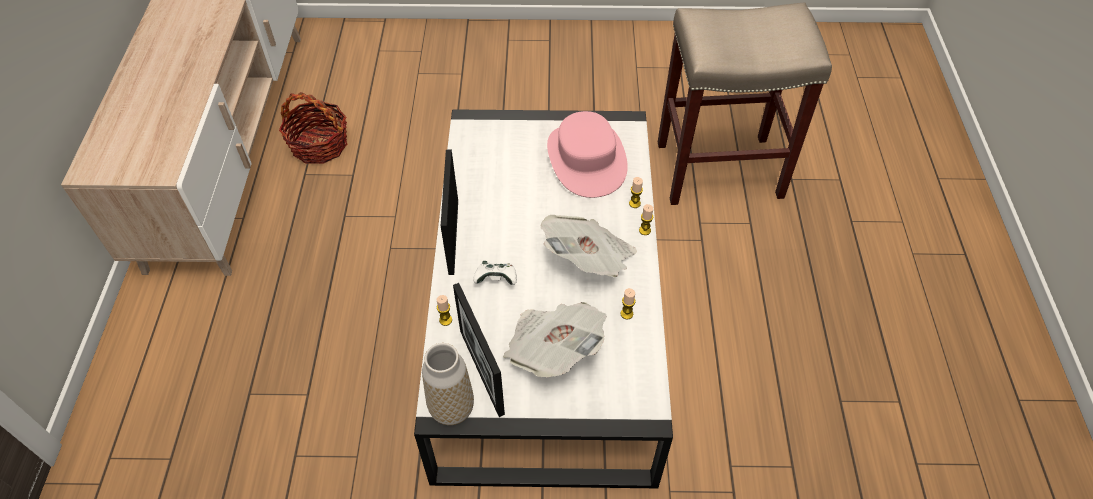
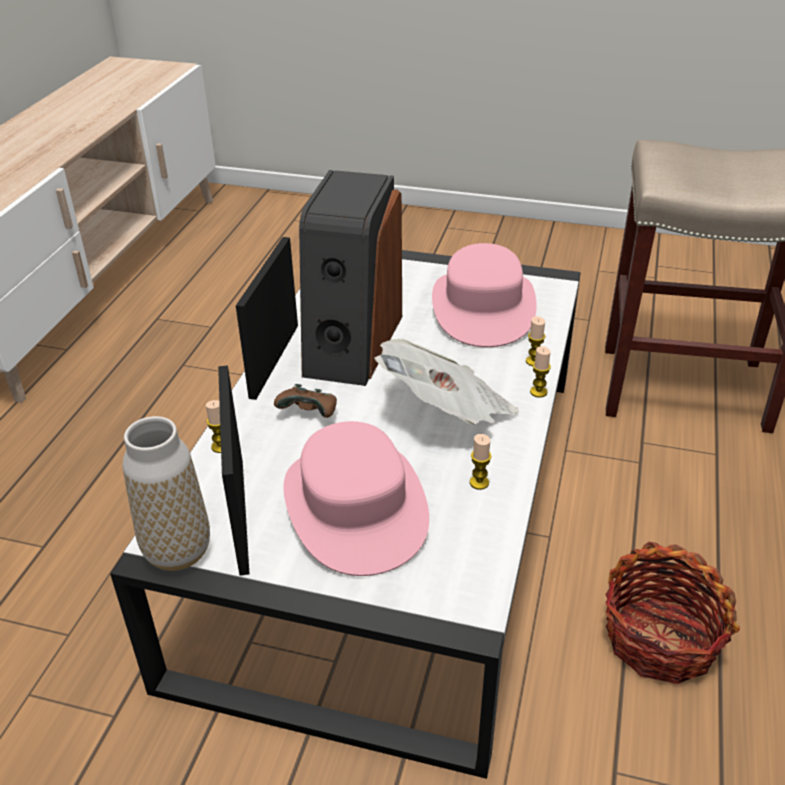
camera: 15 degrees right, 15 degrees down
(319, 145) = (186, 294): basket -> basket (660, 639)
(496, 280) = (310, 414): white game controller -> brown game controller
(503, 211) = (351, 344): none -> speaker
(553, 349) = (354, 506): newspaper -> pink hat

